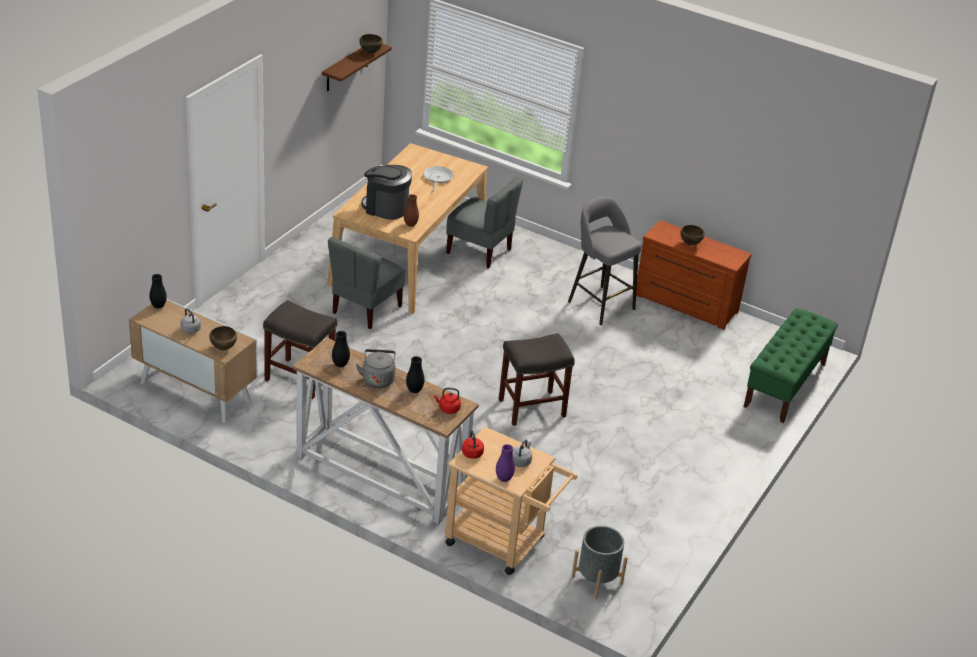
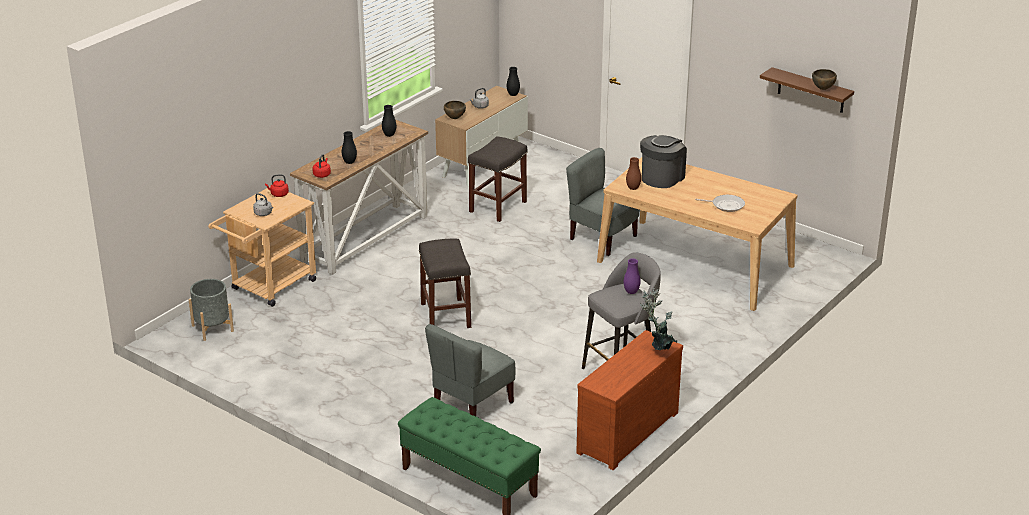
camera: 100 degrees right, 5 degrees down
(378, 379) = (367, 149): grey kettle -> none
(479, 251) = (715, 304): grey chair -> grey chair (472, 405)
(504, 479) = (245, 205): purple vase -> purple vase (631, 292)
(669, 231) = (658, 348): none -> potted plant
(690, 244) = (631, 358): brown bowl -> none

